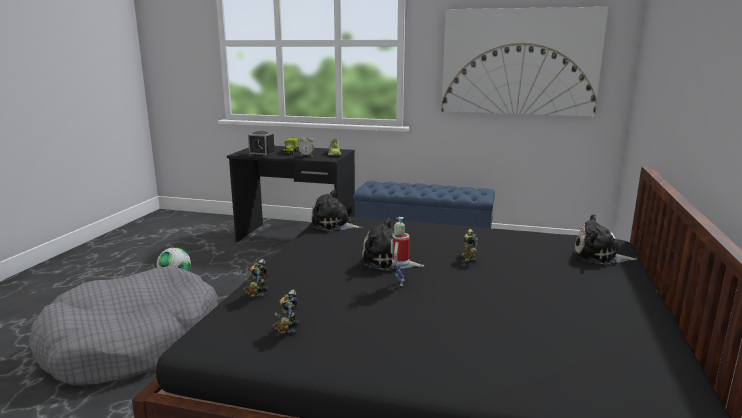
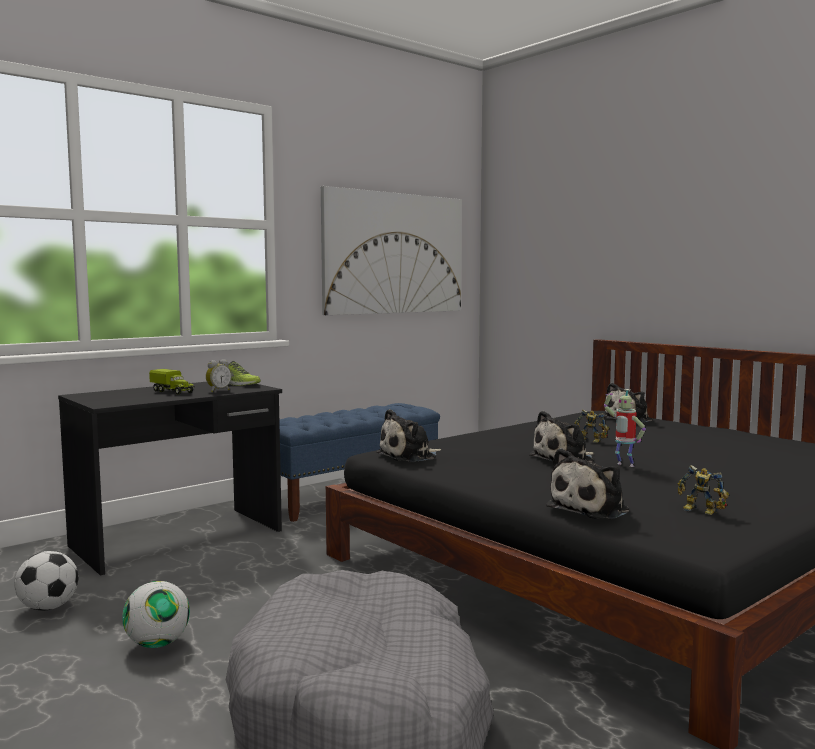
camera: 55 degrees left, 10 degrees down
(194, 247) = (48, 607): none -> football
(257, 293) = (591, 508): toy robot -> plush toy
(261, 154) = (143, 399): alarm clock -> none

